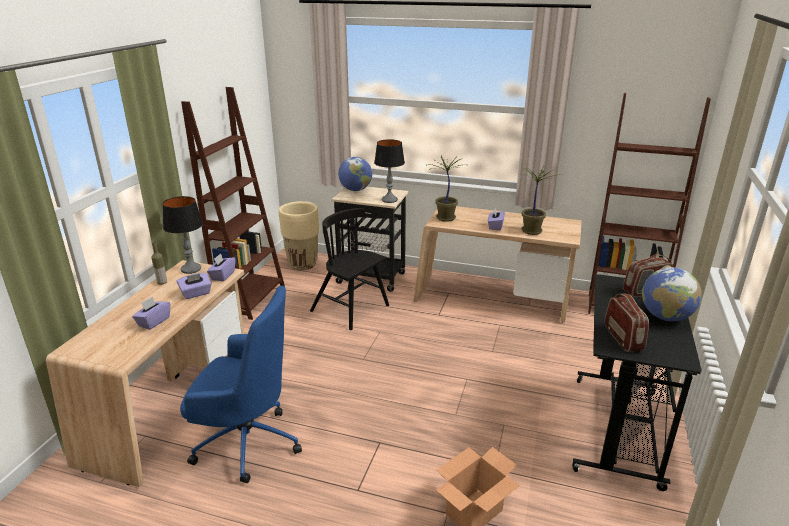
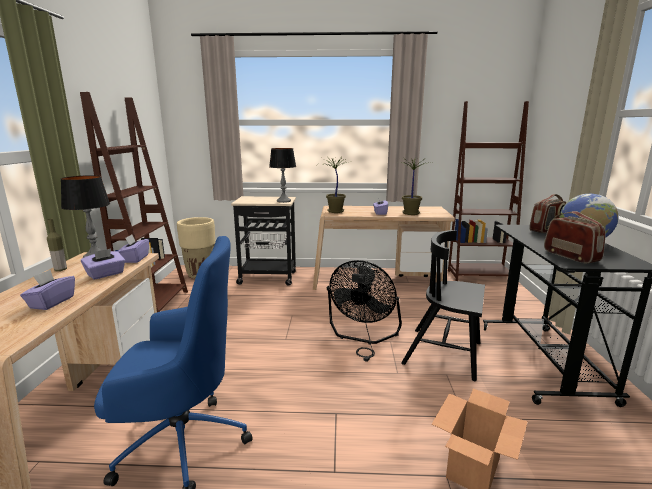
camera: 15 degrees left, 10 degrees down
(353, 309) = (260, 301): black chair -> black chair (448, 354)
(355, 190) = (250, 198): globe -> none
(439, 368) = (361, 336): none -> black fan

